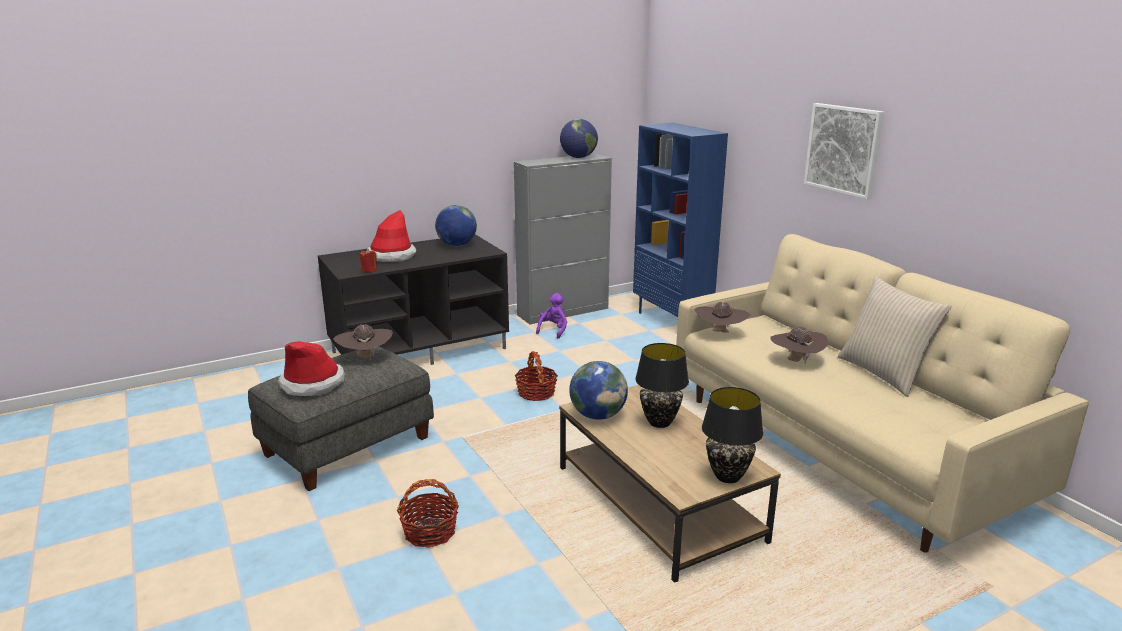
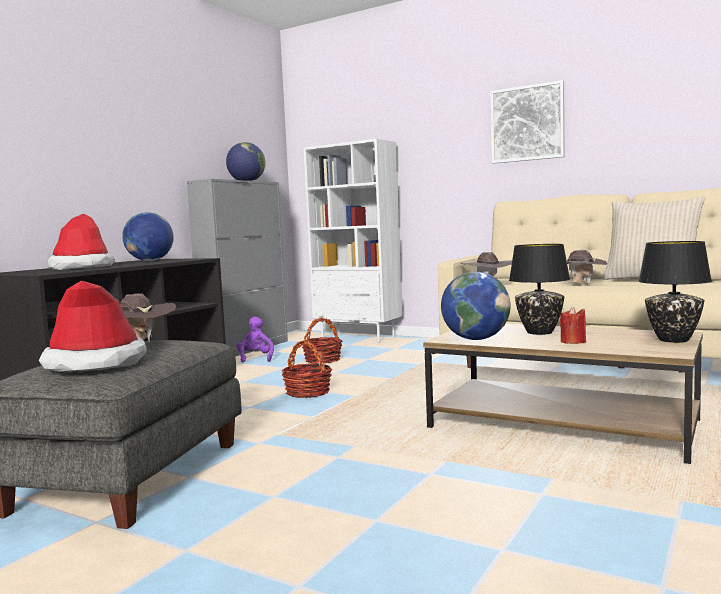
camera: 30 degrees left, 15 degrees down
(369, 270) = (71, 271): red candle -> red candle (573, 342)
(430, 532) = (372, 511): basket -> basket (322, 360)
(672, 321) = (359, 338): blue bookcase -> white bookcase

